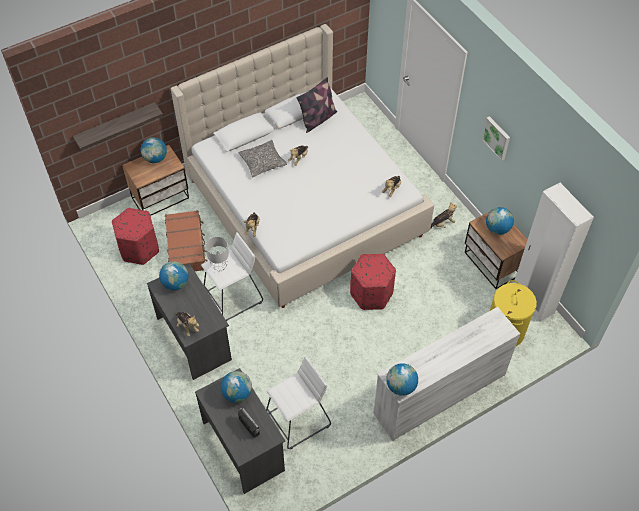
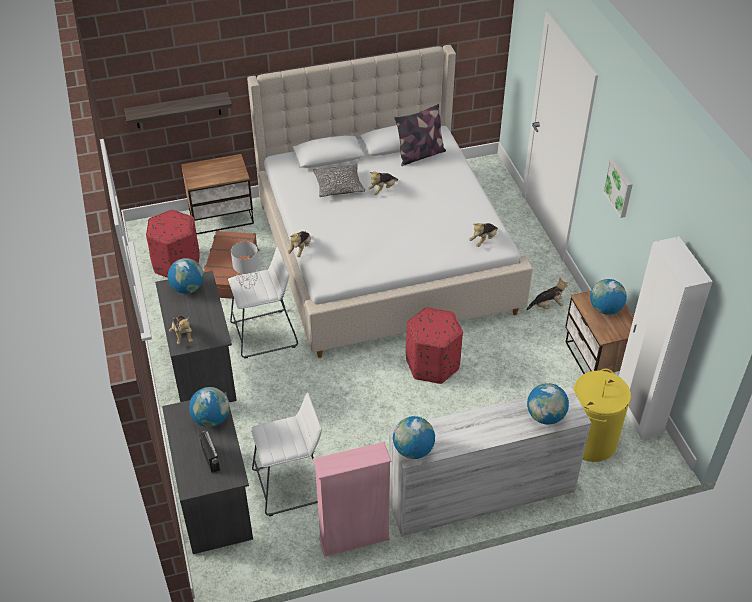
camera: 15 degrees right, 10 degrees down
(155, 158) = (220, 164): globe -> globe (545, 416)
(359, 451) = (354, 539): none -> pink bookcase

